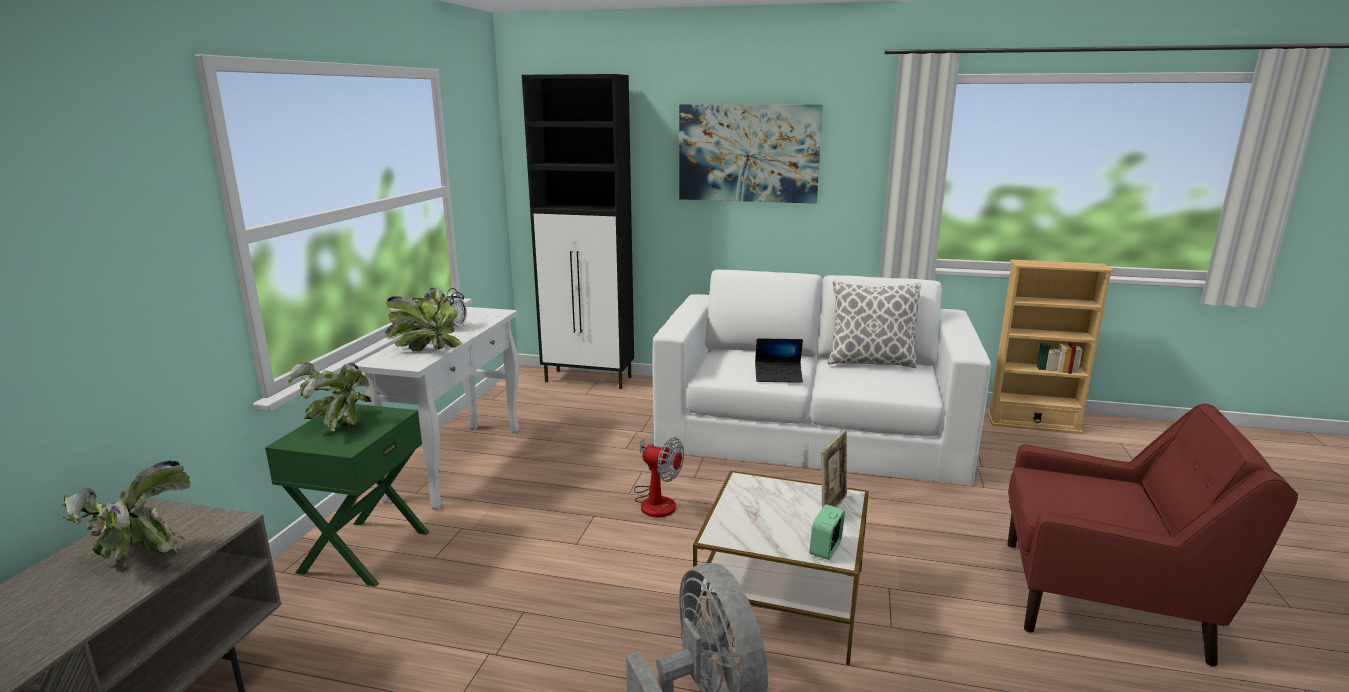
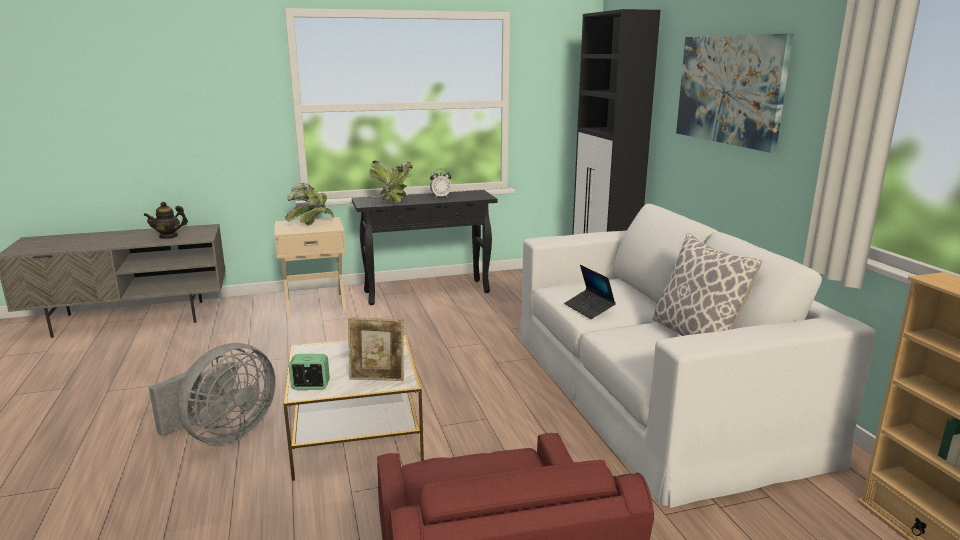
camera: 60 degrees right, 0 degrees up
(137, 557) = (168, 236): potted plant -> teapot
(363, 551) = (315, 304): green nightstand -> beige nightstand
(457, 463) = (427, 292): white console table -> black console table
(656, 500) = (446, 358): fan -> none

